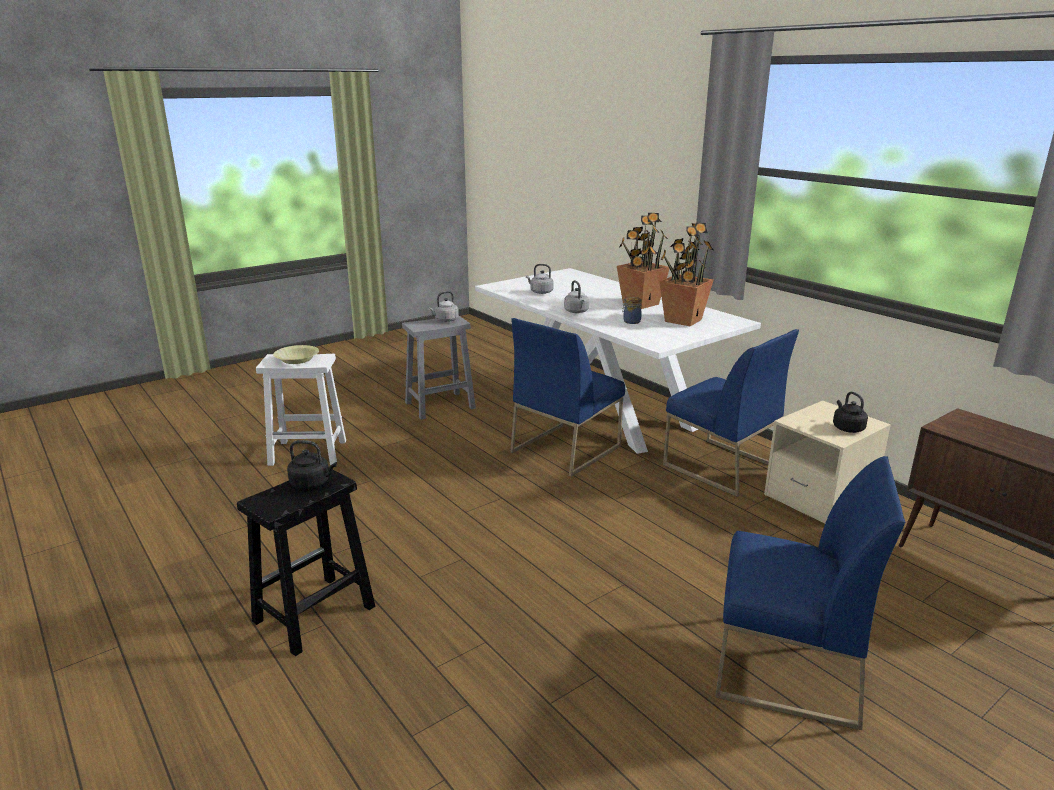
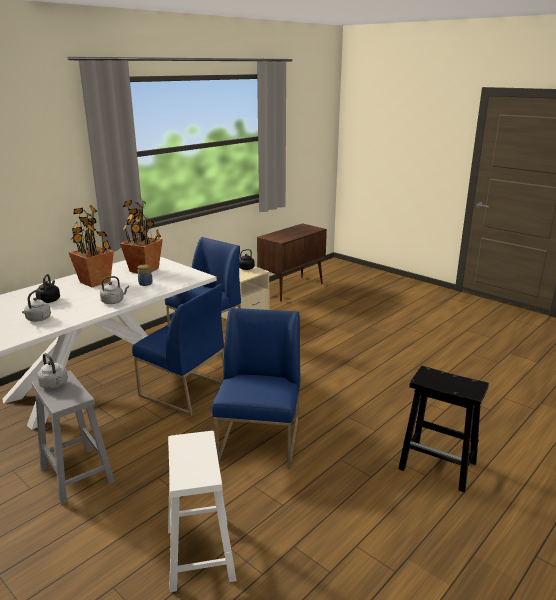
camera: 100 degrees left, 0 degrees up
(297, 360) = (193, 457): yellow bowl -> none
(312, 483) = (436, 379): black kettle -> black kettle (49, 300)
(785, 669) = (382, 329): blue chair -> blue chair (260, 441)

